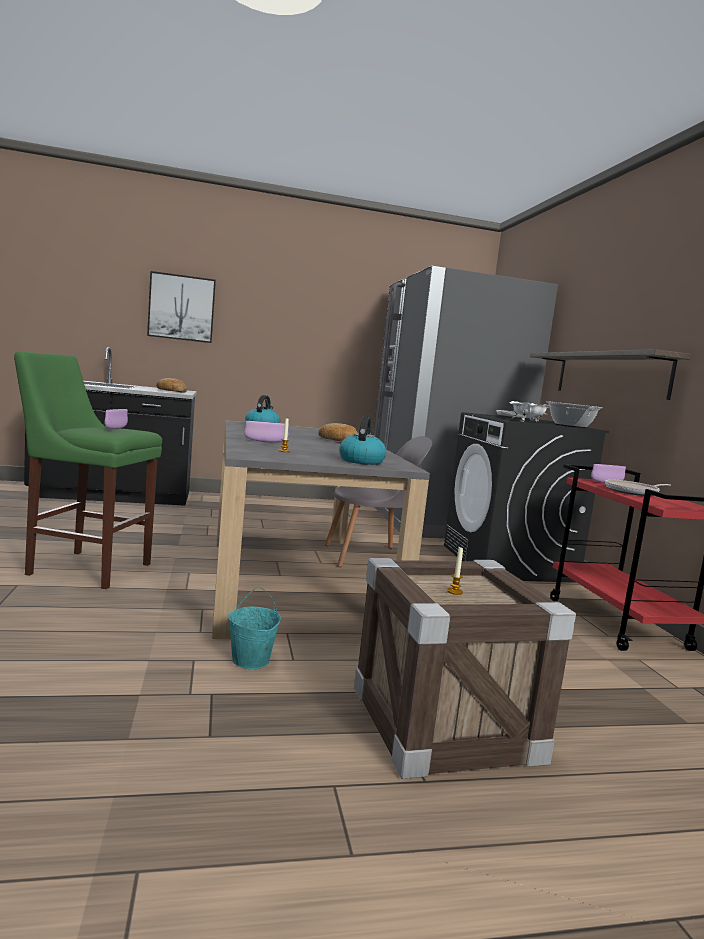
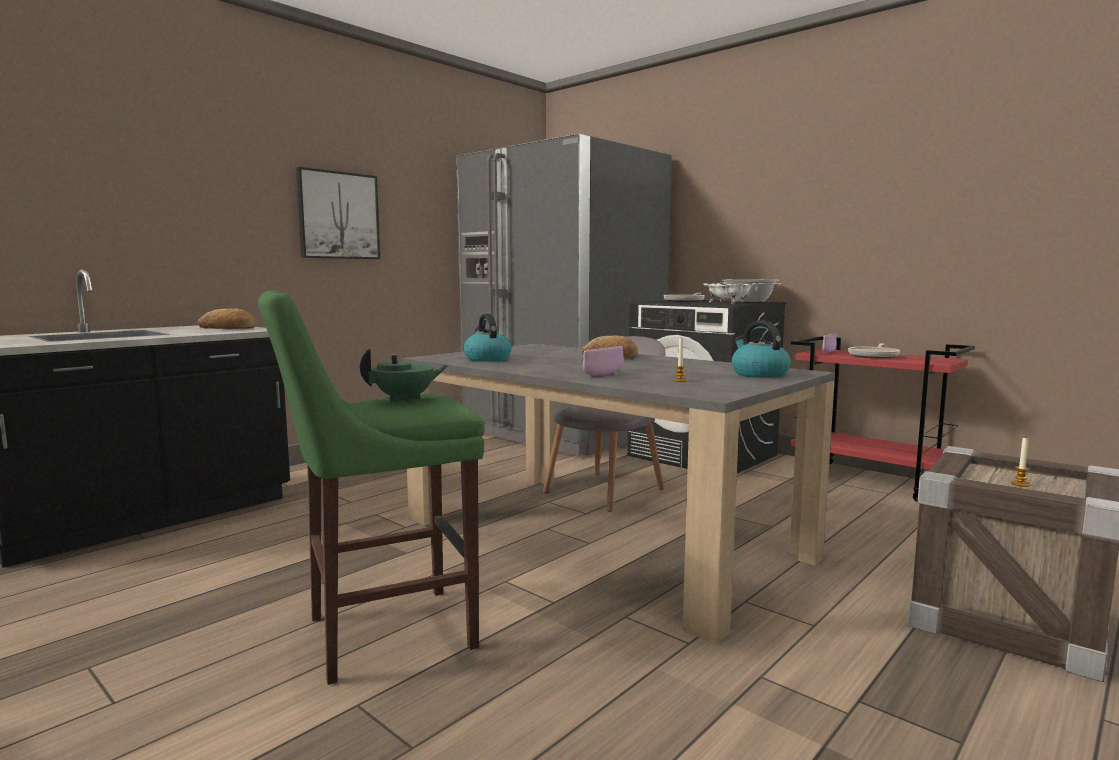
camera: 35 degrees left, 0 degrees up
(116, 429) = (405, 399): purple bowl -> green teapot
(181, 308) = (186, 195): picture -> picture (338, 215)
(251, 660) = (795, 646): turquoise bucket -> none
(610, 375) = (772, 246): shelf -> none

